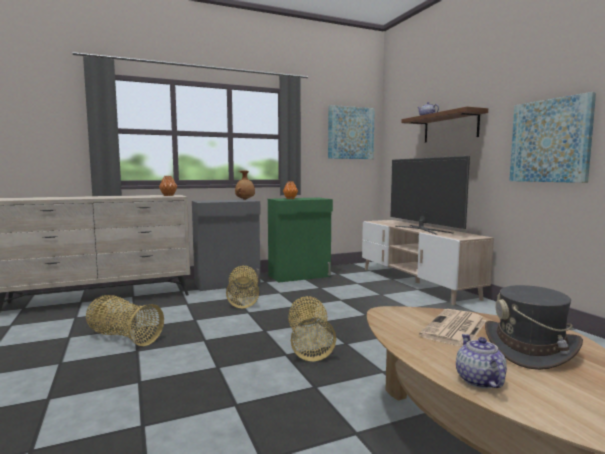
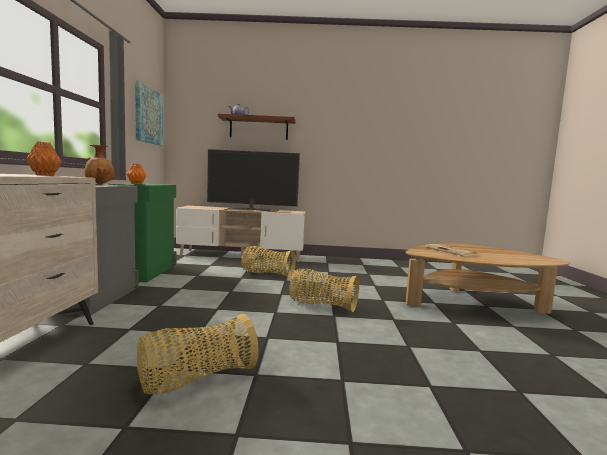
camera: 65 degrees left, 0 degrees up
(243, 299) = (171, 303): basket -> basket (267, 274)
(479, 381) = (517, 261): teapot -> none
(530, 349) = (479, 250): grey hat -> none
(550, 141) = (342, 149): picture -> none

